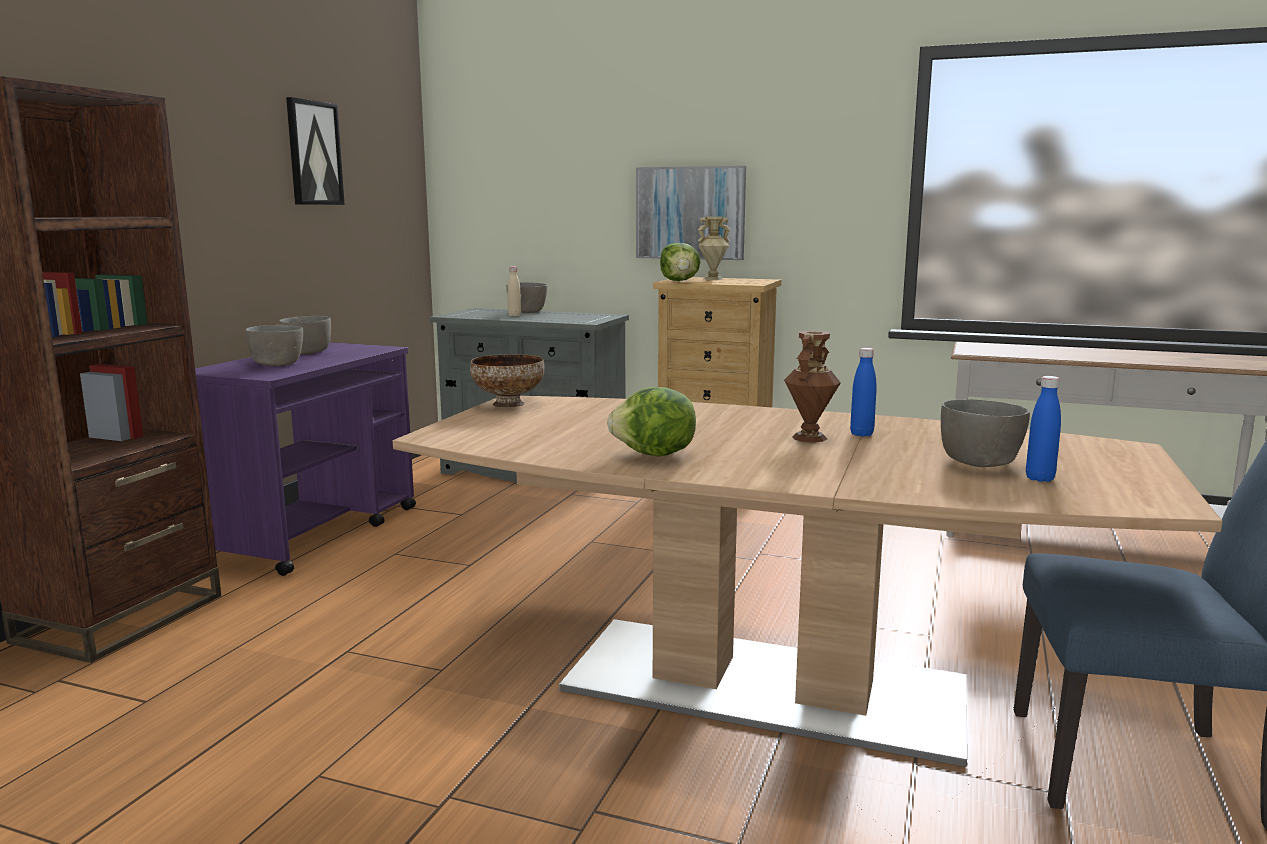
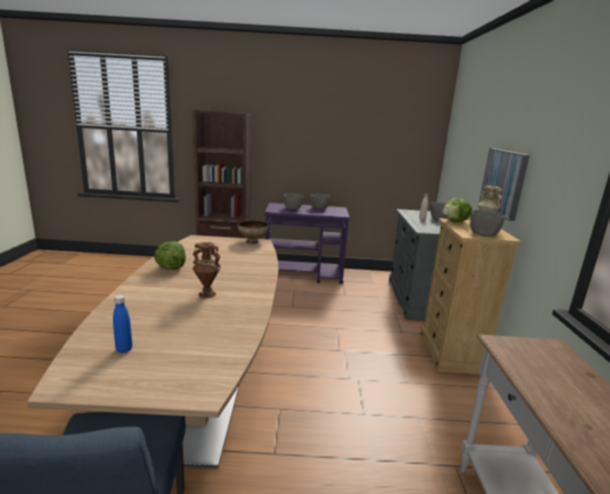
camera: 70 degrees right, 5 degrees up
(314, 153) = (361, 130): picture -> none
(861, 434) = (218, 306): blue bottle -> none
(980, 463) = (158, 334): grey bowl -> grey bowl (484, 234)

